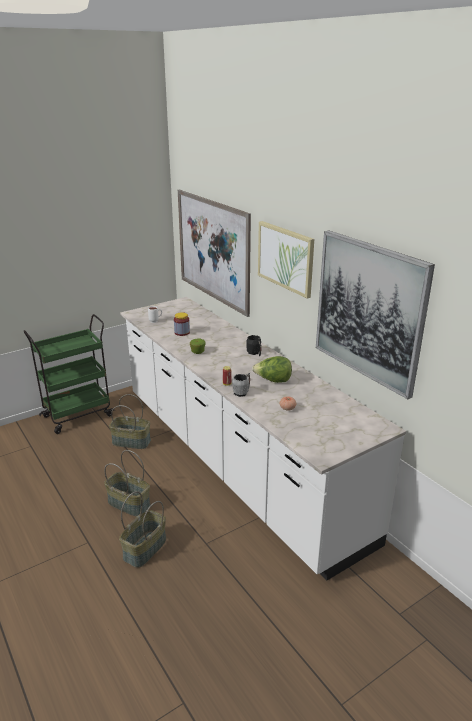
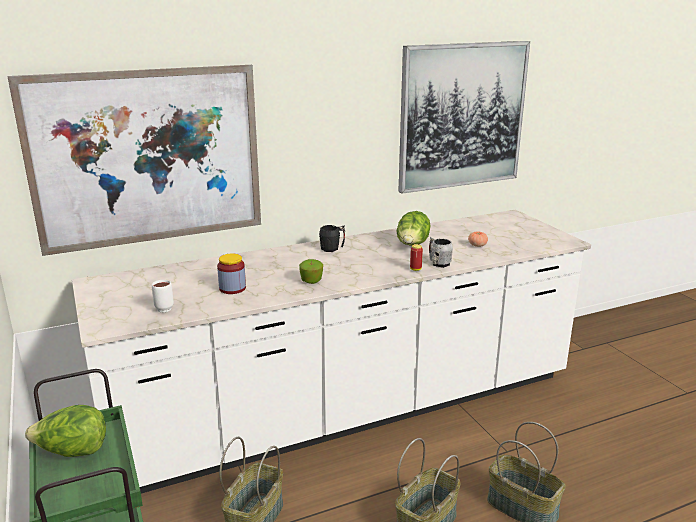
camera: 80 degrees left, 5 degrees down
(77, 343) = (72, 452): none -> lettuce
(285, 258) = (332, 105): picture -> none

